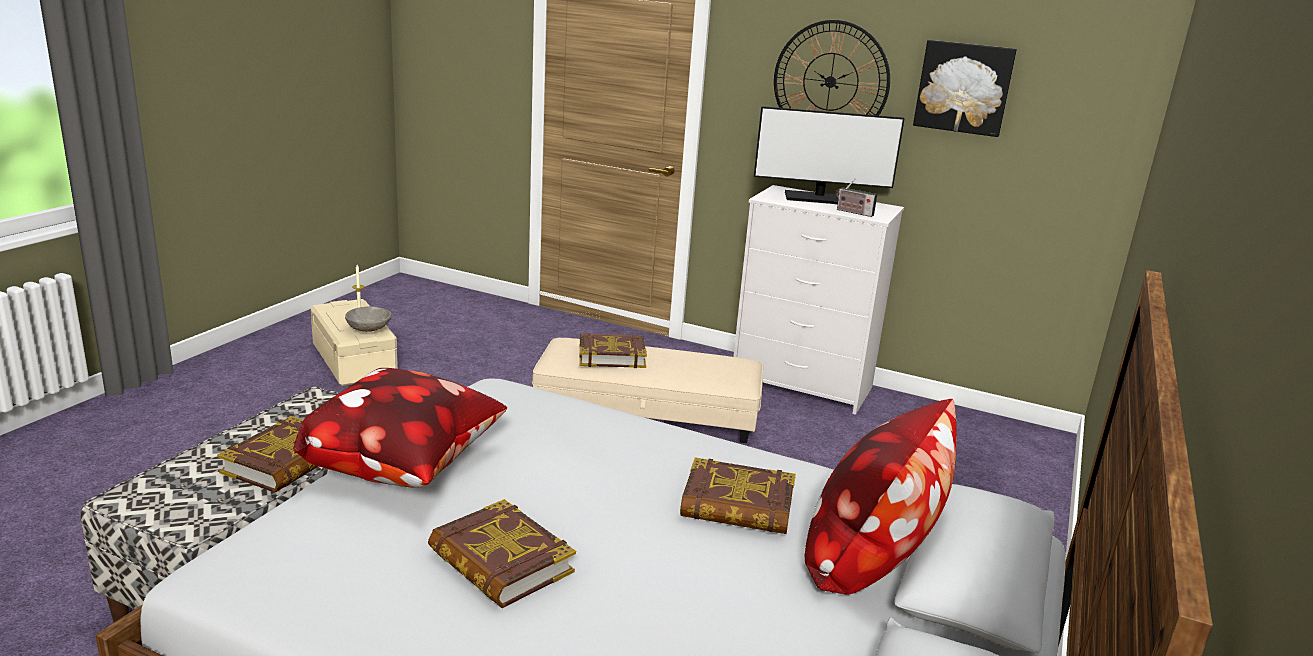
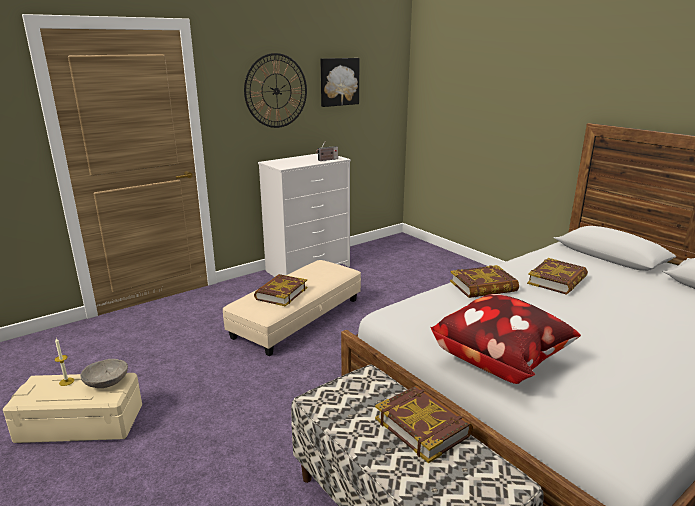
camera: 60 degrees left, 0 degrees up
(500, 562) = (612, 348): book -> book (483, 286)
(819, 199) = (296, 160): monitor -> none
(872, 559) = (602, 268): pillow -> none

